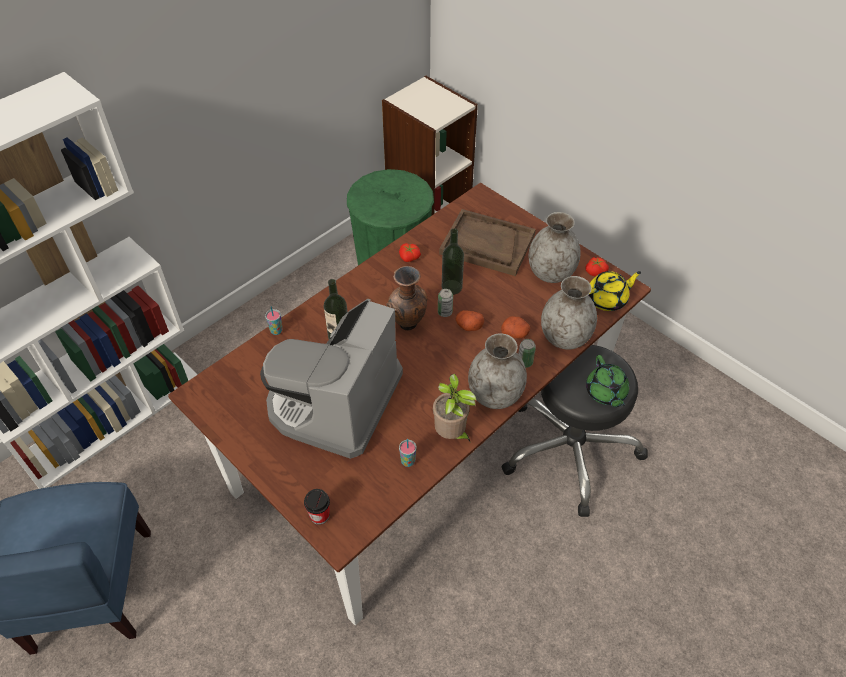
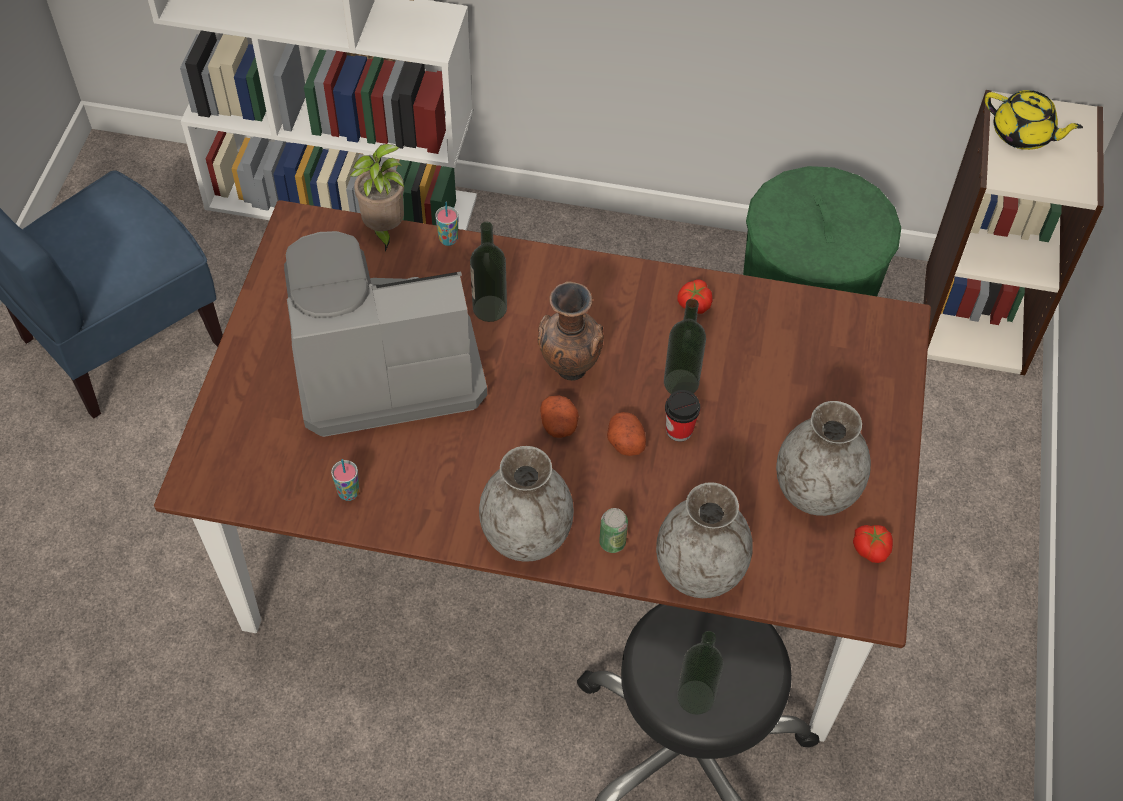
camera: 55 degrees right, 5 degrees up
(319, 515) = (212, 446): cup -> cup (679, 430)
(445, 312) = (627, 400): can -> none
(451, 434) = (424, 519): potted plant -> potted plant (383, 230)
(487, 244) = (803, 381): brown tray -> none
(515, 333) = (657, 504): potato -> potato (559, 425)
(605, 392) = (695, 697): green teapot -> bottle
(607, 299) = (824, 592): yellow teapot -> yellow teapot (1023, 134)

